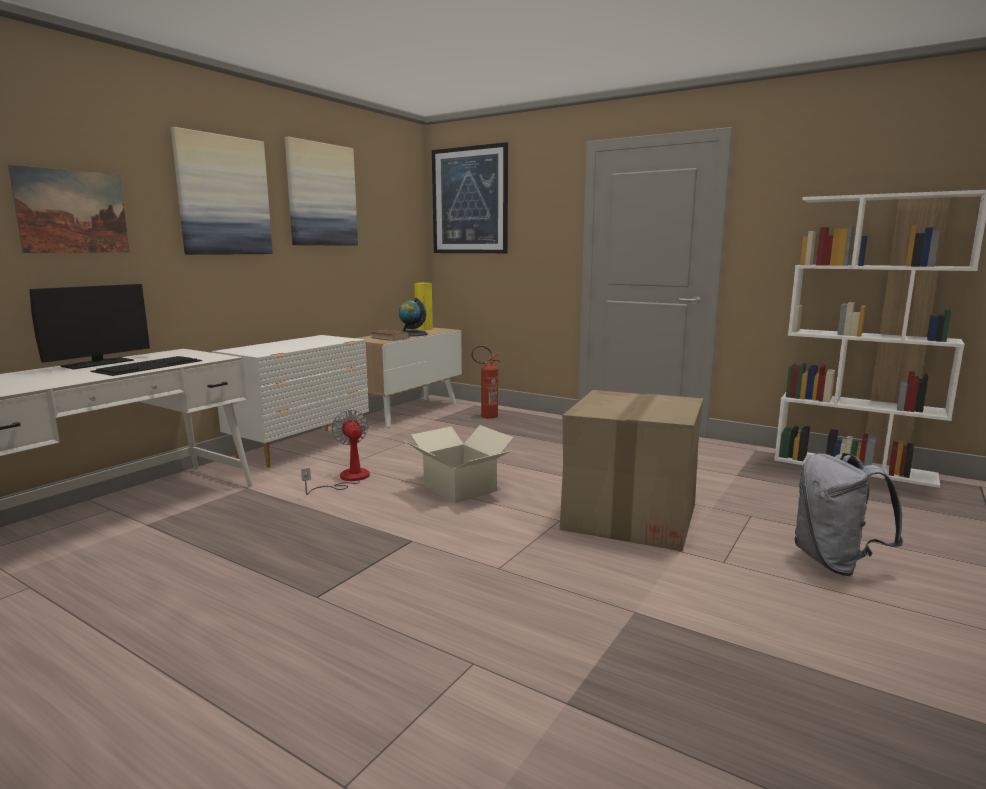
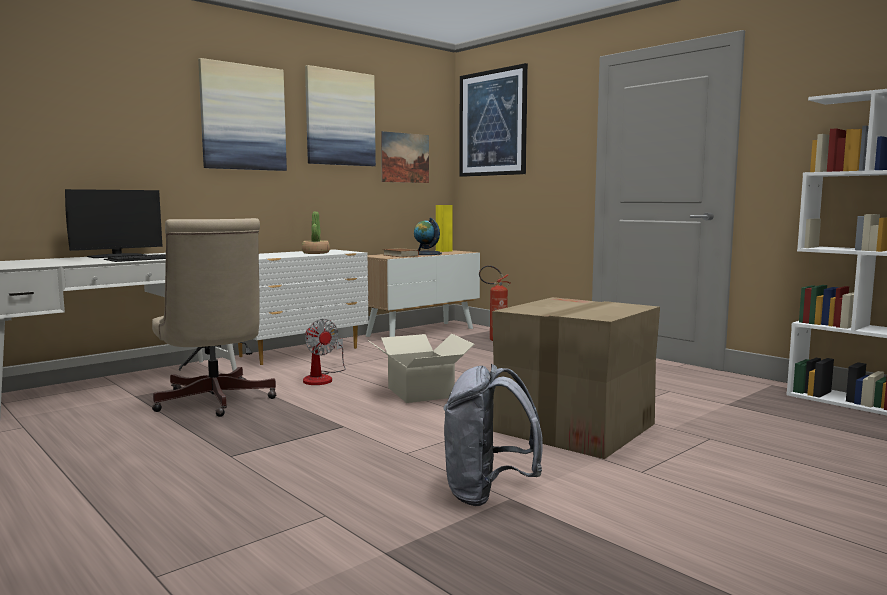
camera: 15 degrees right, 5 degrees down
(72, 212) = (109, 129): picture -> picture (405, 158)
(249, 524) = (214, 402): none -> beige office chair
(312, 342) = (315, 253): none -> potted plant
(347, 479) = (322, 378): fan -> fan turned 150 degrees clockwise
(835, 563) = (772, 485): grey backpack -> grey backpack (487, 494)

